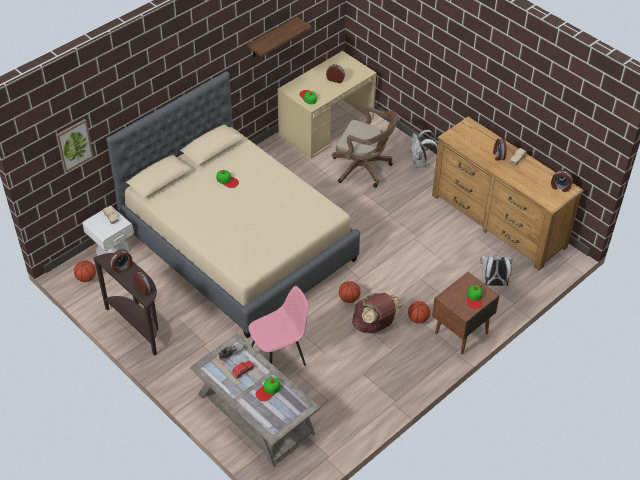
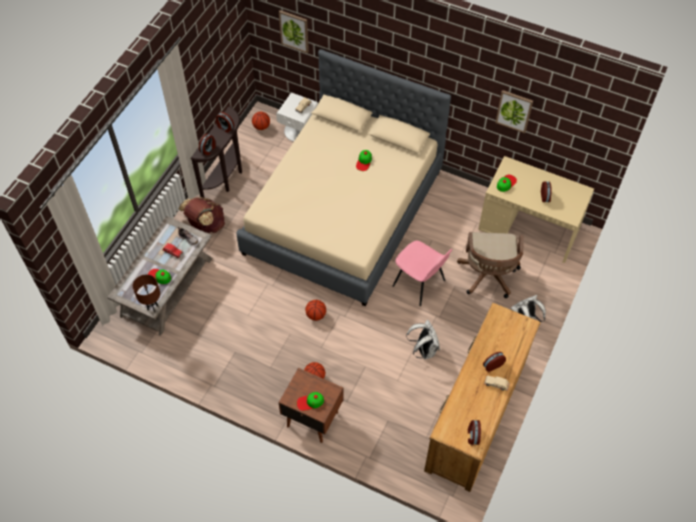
camera: 70 degrees right, 10 degrees up
(272, 38) = (514, 111): shelf -> picture
(279, 356) = (231, 284): pink chair -> pink chair (420, 284)
(306, 405) = (153, 307): none -> brown table lamp
(374, 325) = (293, 344): brown backpack -> brown backpack (205, 225)
(493, 283) = (387, 432): white backpack -> white backpack (423, 350)

